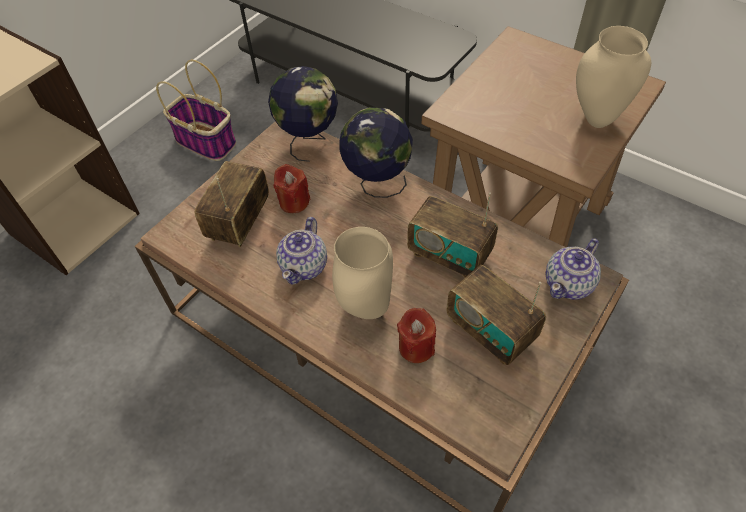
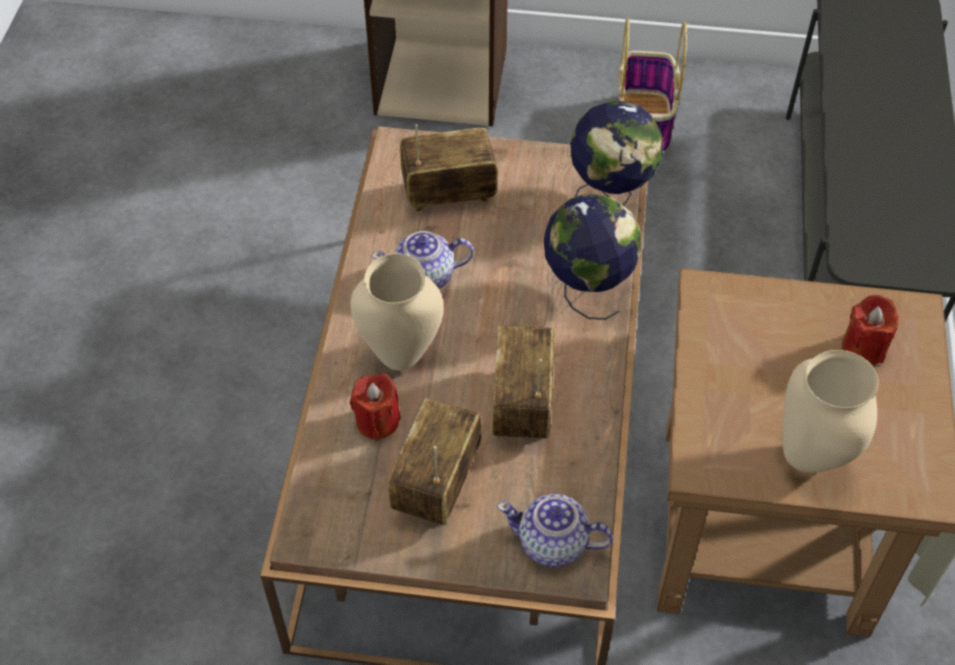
camera: 60 degrees right, 0 degrees up
(294, 202) = (507, 226): red candle -> red candle (863, 348)

